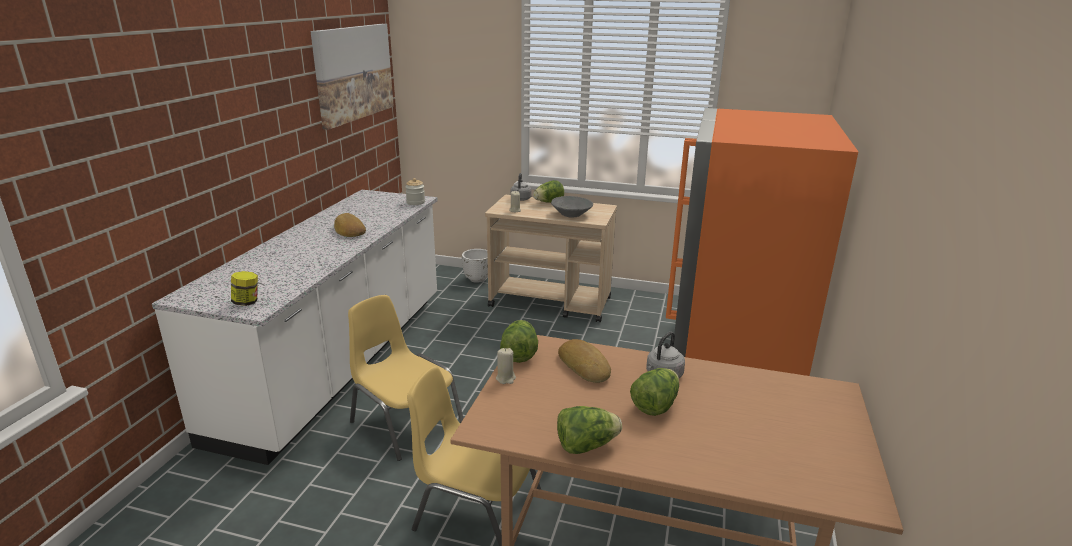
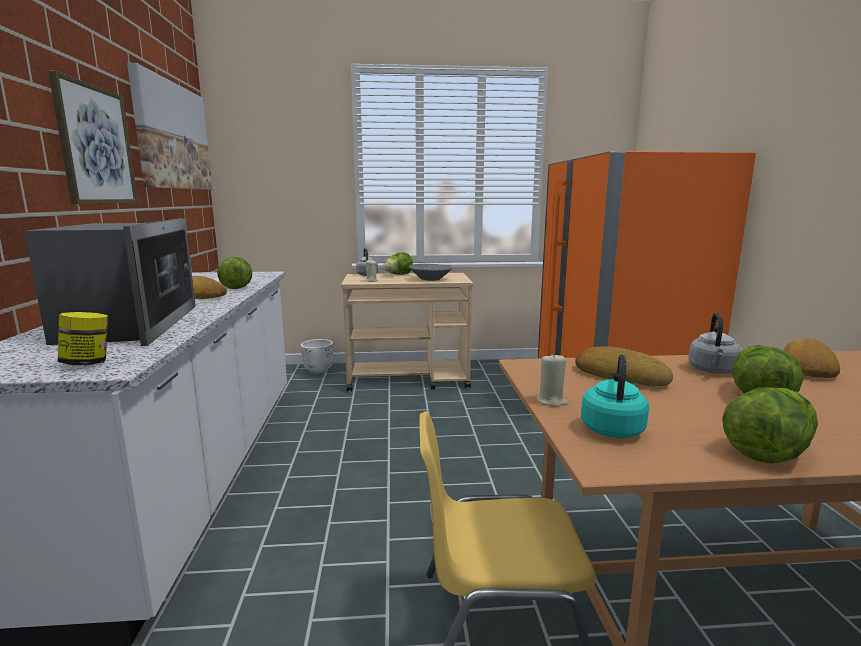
camera: 20 degrees left, 10 degrees down
(281, 113) = (95, 145): none -> picture
(286, 264) = (130, 325): none -> microwave
(405, 421) = (323, 527): yellow chair -> none
(415, 202) = (264, 275): jar -> none
(516, 407) = (612, 428): none -> turquoise kettle
(519, 354) = (531, 376): lettuce -> lettuce (236, 287)
(749, 387) = (806, 366): none -> bread

